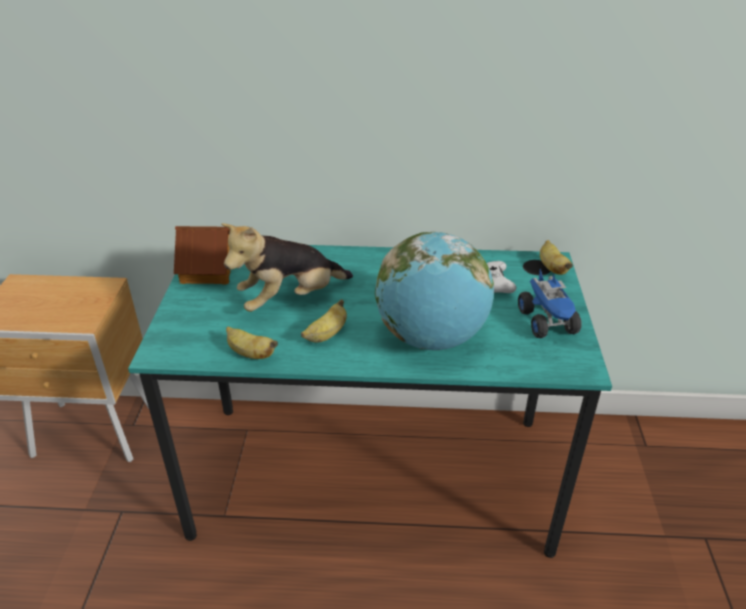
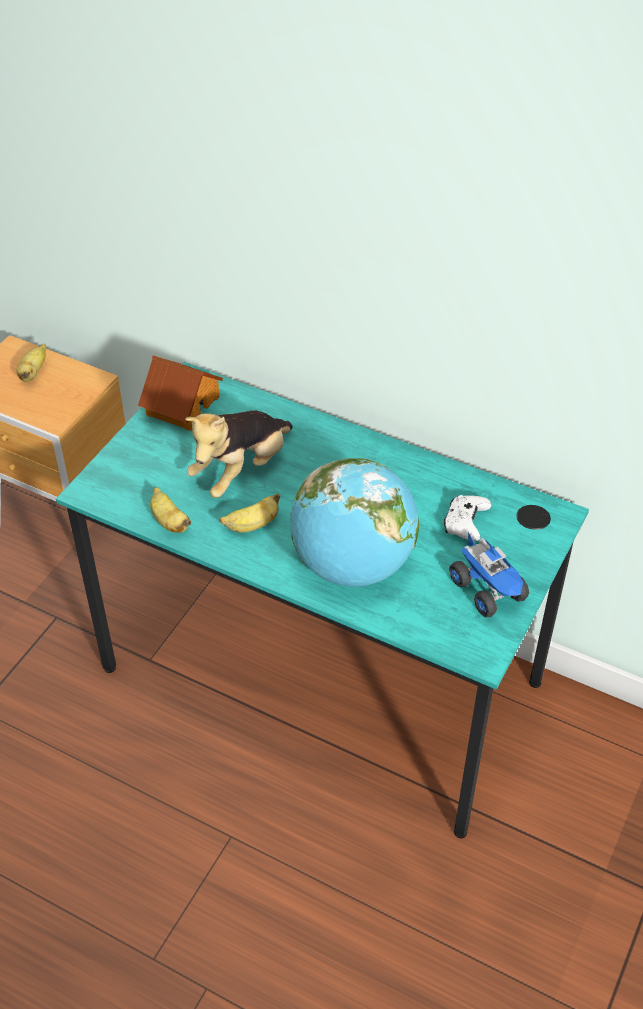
camera: 25 degrees right, 10 degrees up
(290, 299) = (241, 470): plush toy -> plush toy turned 45 degrees counterclockwise
(548, 322) = (488, 590): toy truck -> toy truck turned 45 degrees counterclockwise
(551, 268) = (549, 523): banana -> banana (33, 372)

